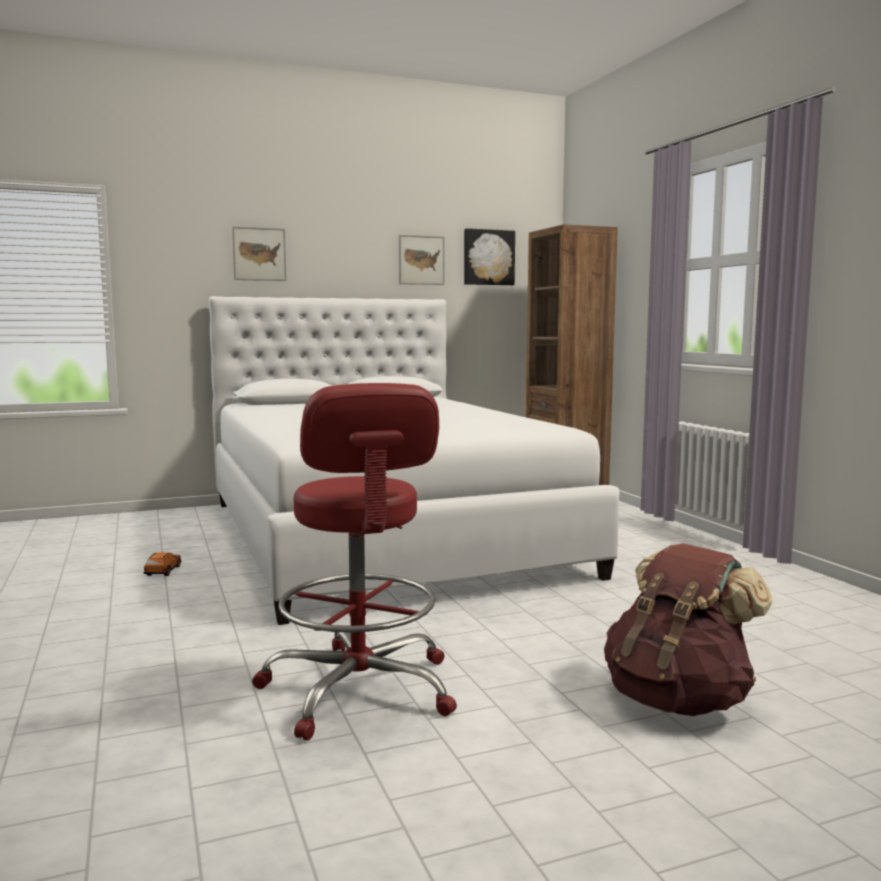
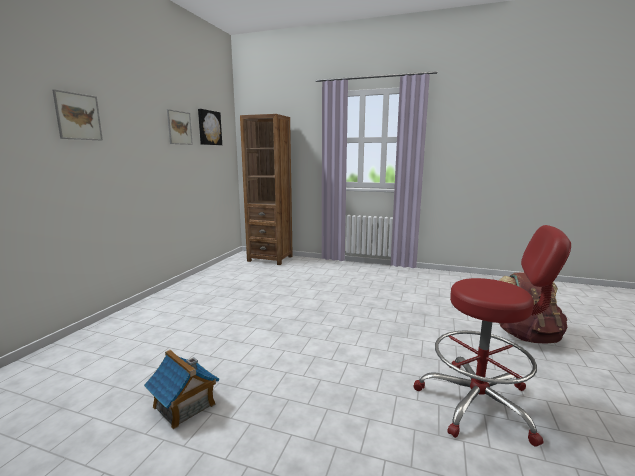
camera: 50 degrees left, 5 degrees up
(163, 571) = (184, 406): orange toy car -> toy house
(383, 536) = (252, 312): white bed -> none

